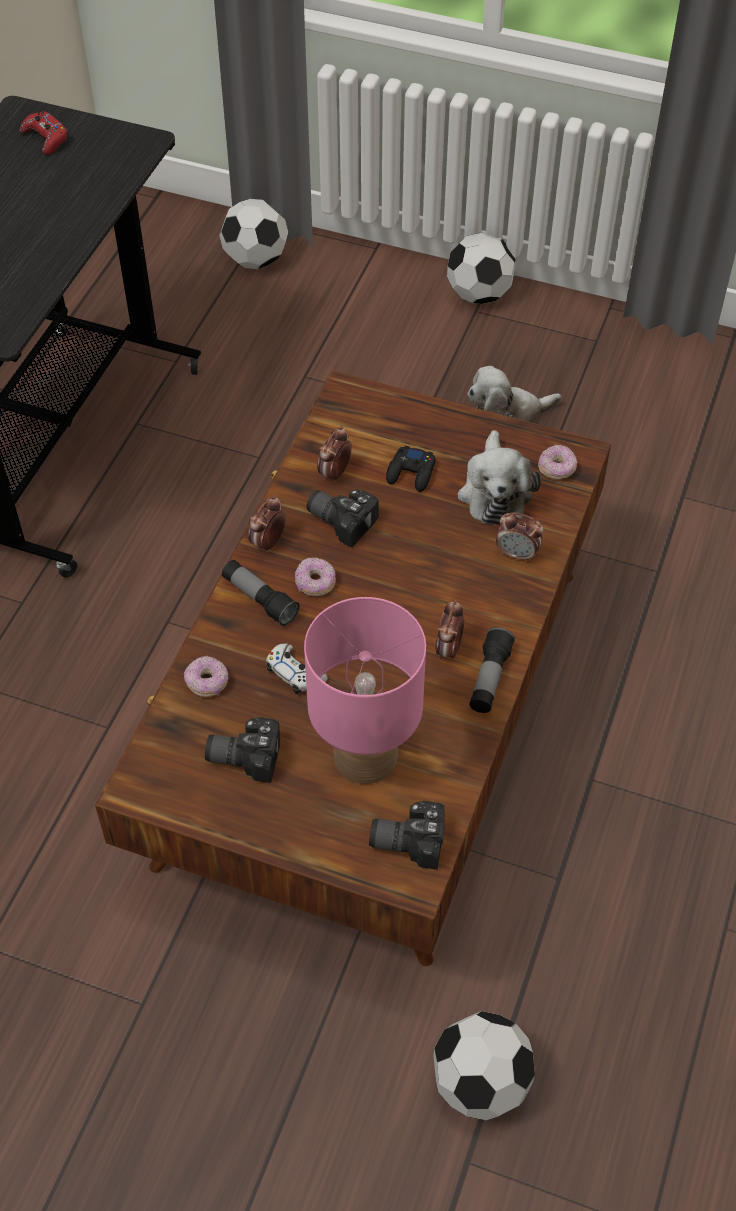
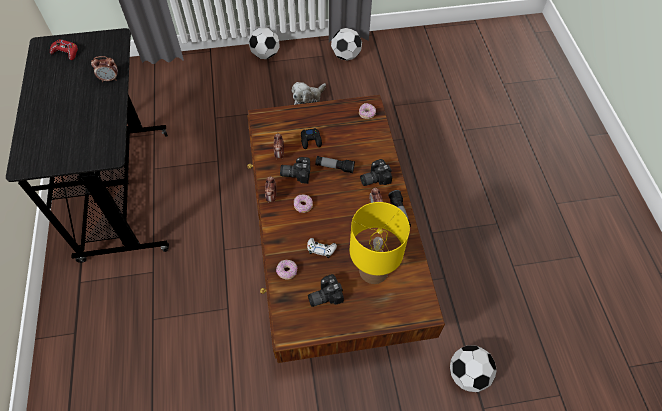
camera: 30 degrees left, 5 degrees up
(255, 260) = (161, 75): football -> football (346, 56)
(259, 599) = (284, 224): flashlight -> flashlight (334, 167)
(364, 757) = (373, 271): pink table lamp -> yellow table lamp
(407, 839) = (413, 296): camera -> camera (374, 178)
(495, 492) = (349, 134): plush toy -> none
(517, 554) = (375, 156): alarm clock -> alarm clock (110, 79)

